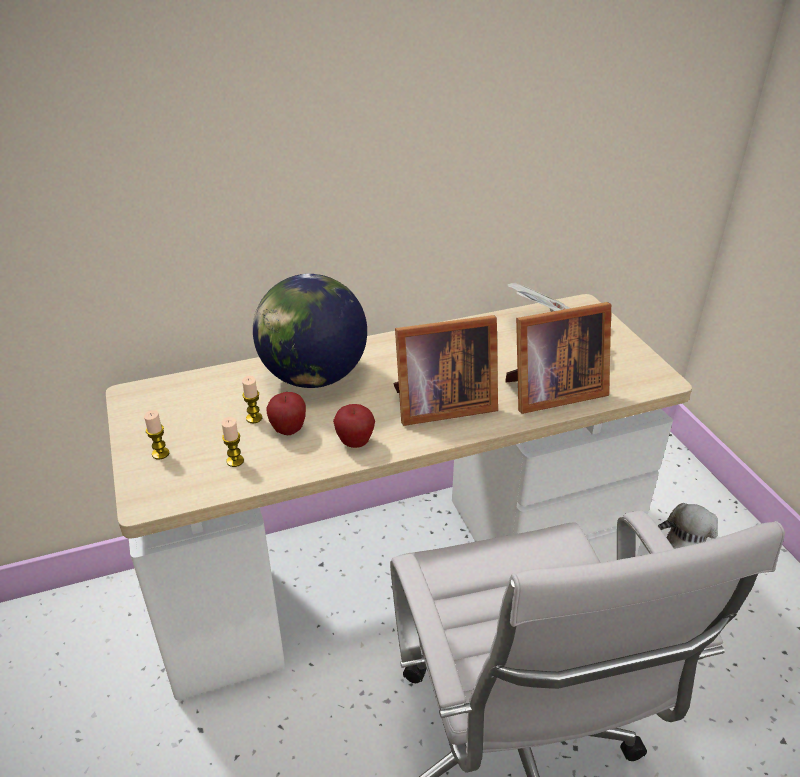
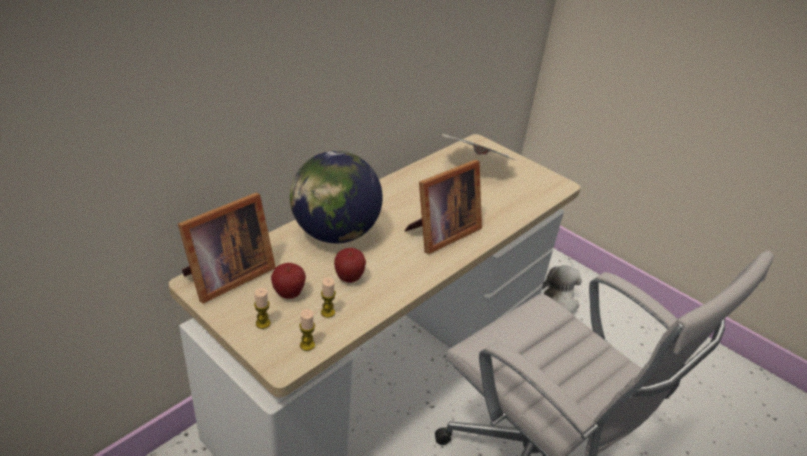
camera: 30 degrees left, 0 degrees up
(254, 418) = (315, 276): candle -> candle (307, 345)
(355, 443) = (404, 275): apple -> apple (289, 294)
(550, 392) = (503, 208): picture frame -> picture frame (225, 277)

